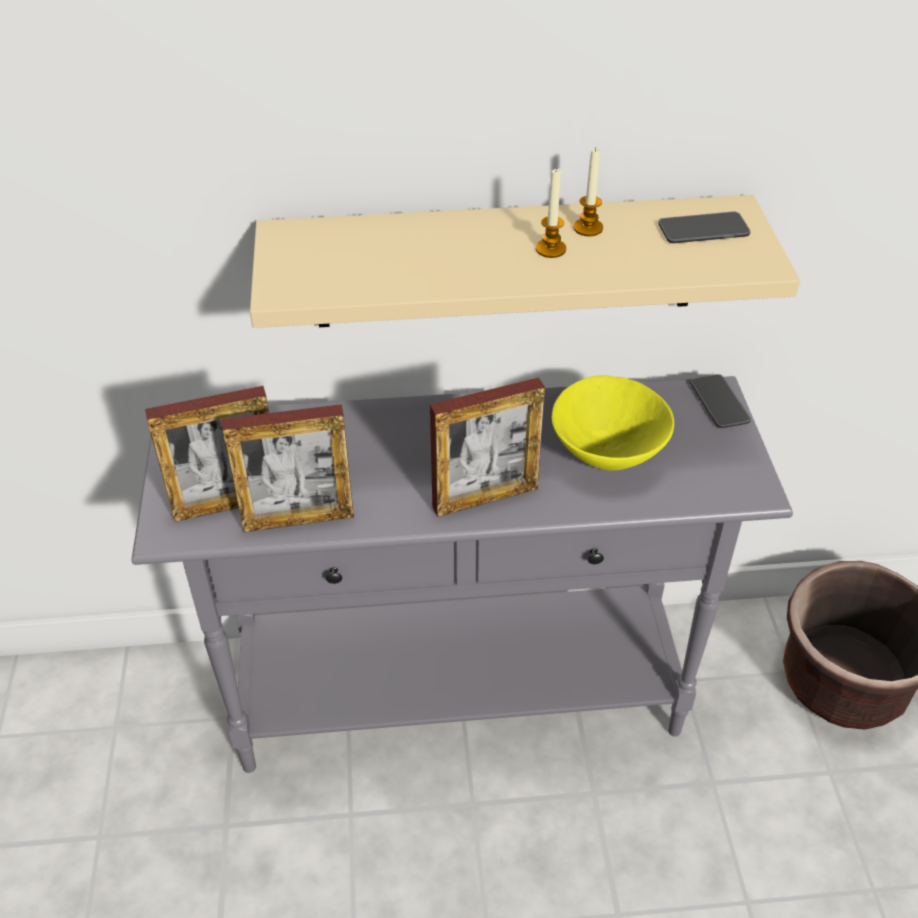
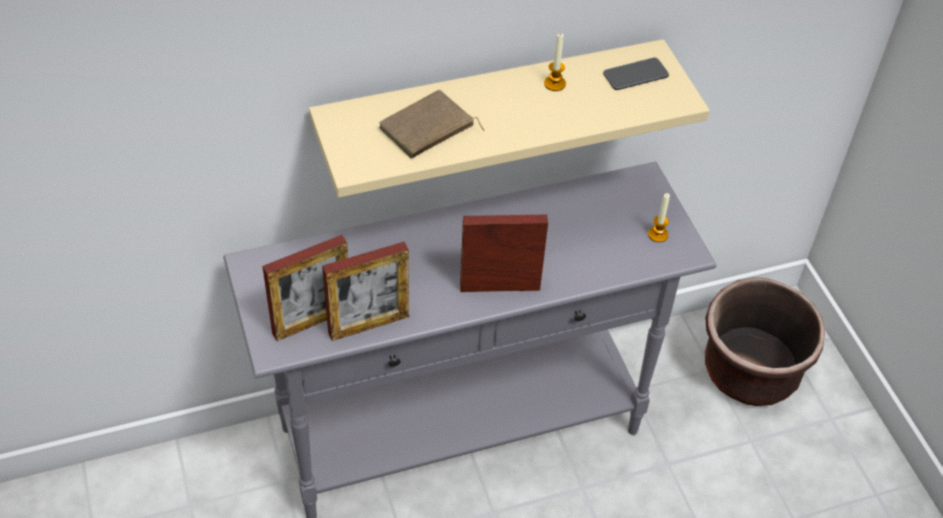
camera: 15 degrees left, 5 degrees up
(398, 260) = (428, 130): none -> brown book
(485, 497) = (500, 287): picture frame -> picture frame turned 150 degrees counterclockwise
(550, 249) = (533, 106): candle -> candle (658, 235)
(608, 452) = (578, 237): yellow bowl -> none
(719, 402) = (649, 185): phone -> none

